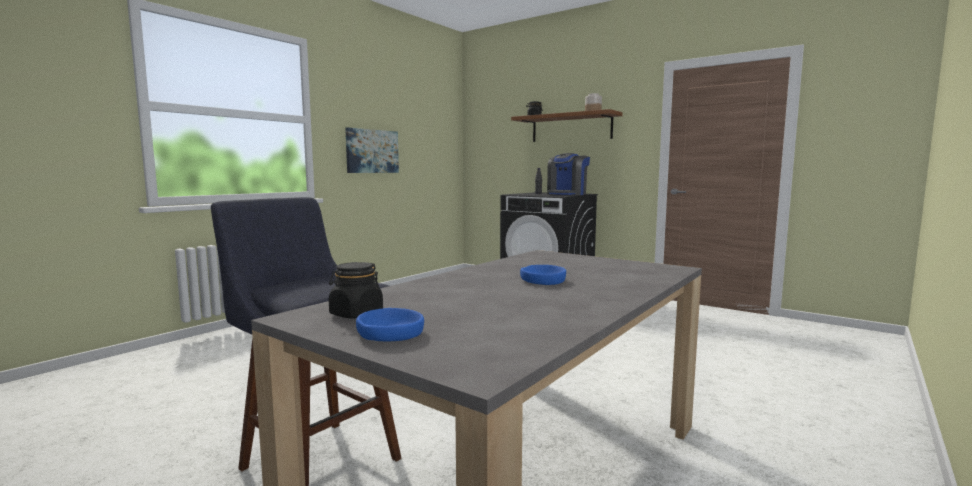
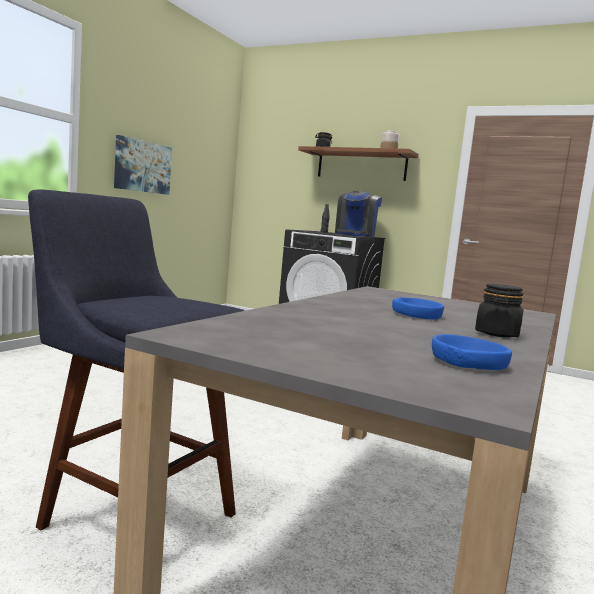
camera: 10 degrees left, 0 degrees up
(356, 314) = (252, 335): black jar -> black jar (497, 334)
(390, 334) = (322, 358): blue bowl -> blue bowl (468, 363)

